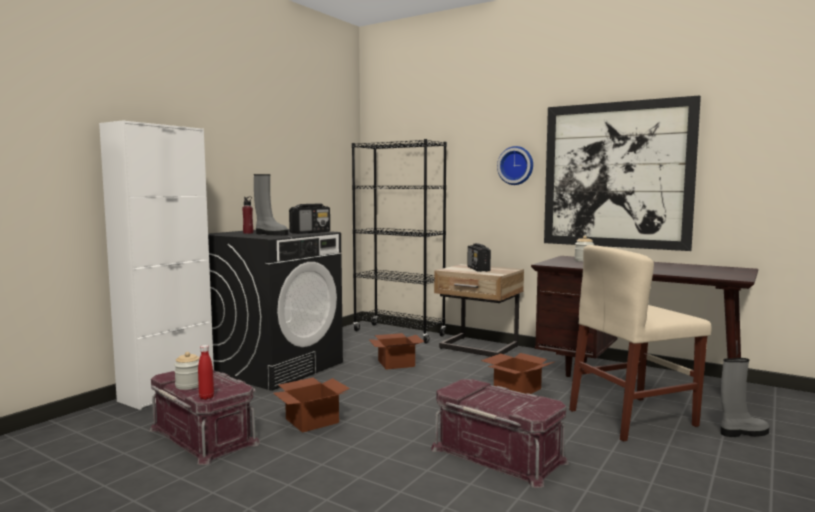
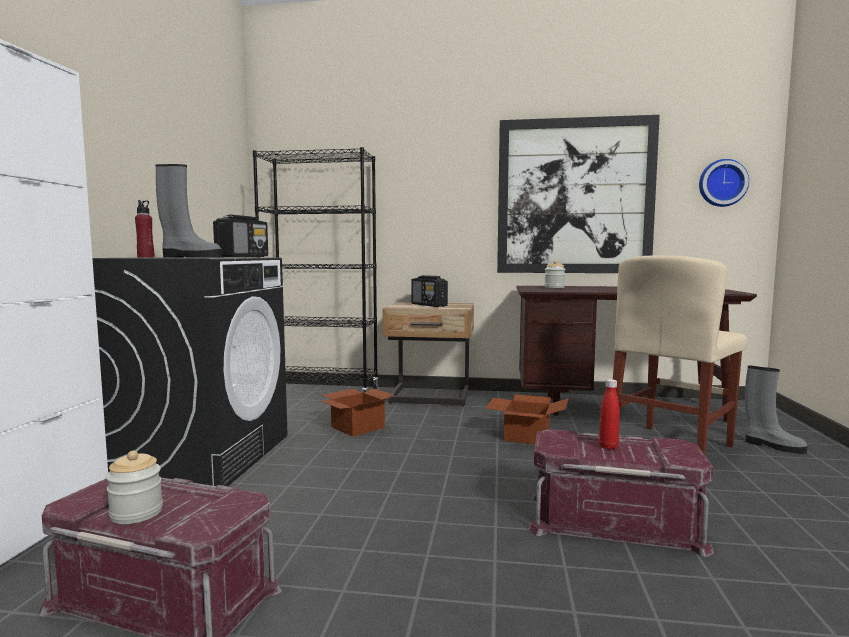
camera: 25 degrees left, 0 degrees up
(206, 397) = (203, 530): red bottle -> red bottle (608, 447)
(312, 420) = (328, 526): cardboard box -> none
(516, 165) = (461, 186): wall clock -> wall clock (722, 183)
(742, 433) = (772, 446): grey boot -> grey boot turned 75 degrees clockwise

